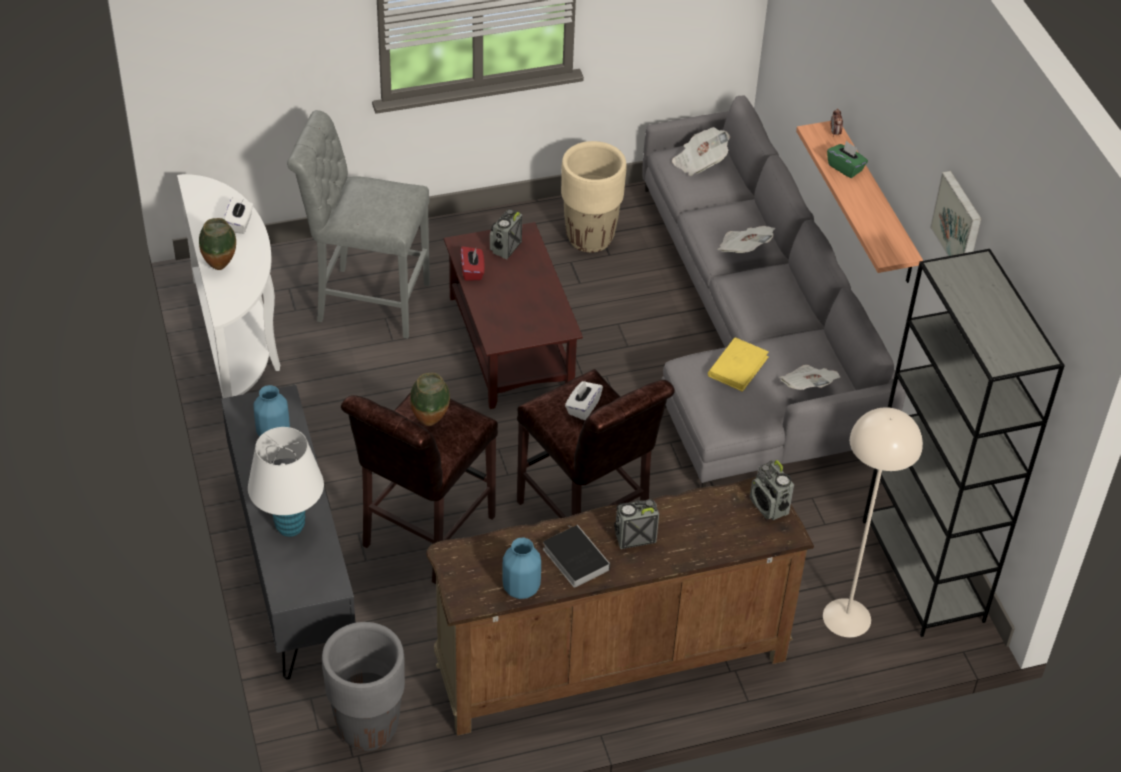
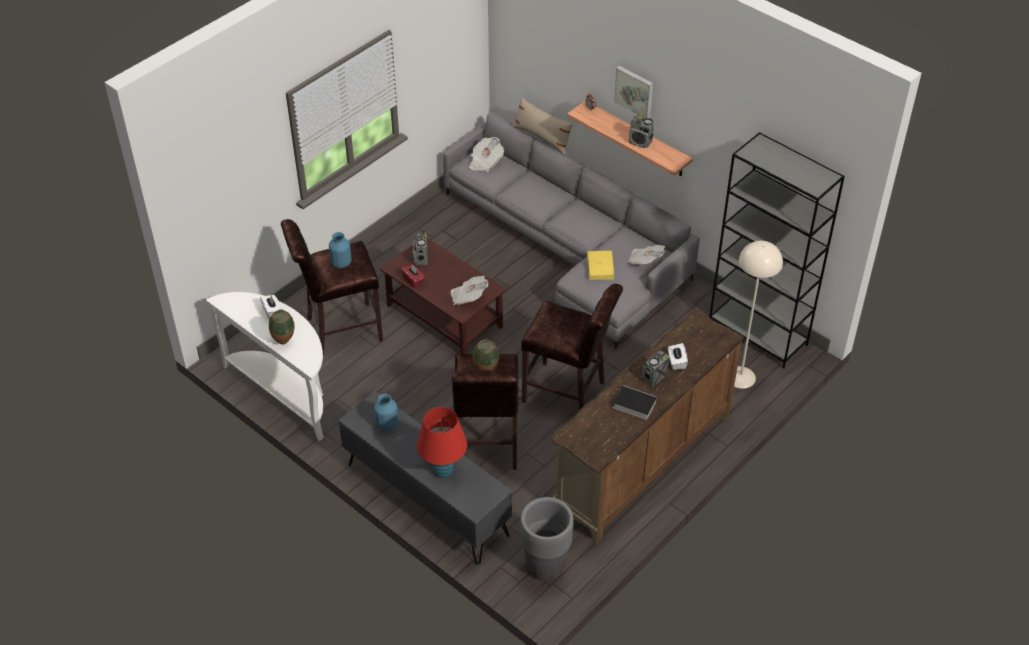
camera: 30 degrees left, 0 degrees up
(290, 527) = (443, 471): white table lamp -> red table lamp
(367, 300) = (339, 330): grey stool -> brown stool
(521, 588) = (620, 433): blue vase -> blue vase (341, 263)
(583, 407) = (560, 323): white tissue box -> white tissue box (676, 362)
(590, 238) = (439, 235): beige planter -> none
(744, 250) = (550, 201): newspaper -> newspaper (468, 297)
(769, 507) = (707, 328): radio -> radio (640, 142)
(783, 158) = (542, 138): none -> beige pillow
(845, 168) = (612, 125): green tissue box -> none
(959, 222) = (722, 126): picture -> picture (635, 91)

